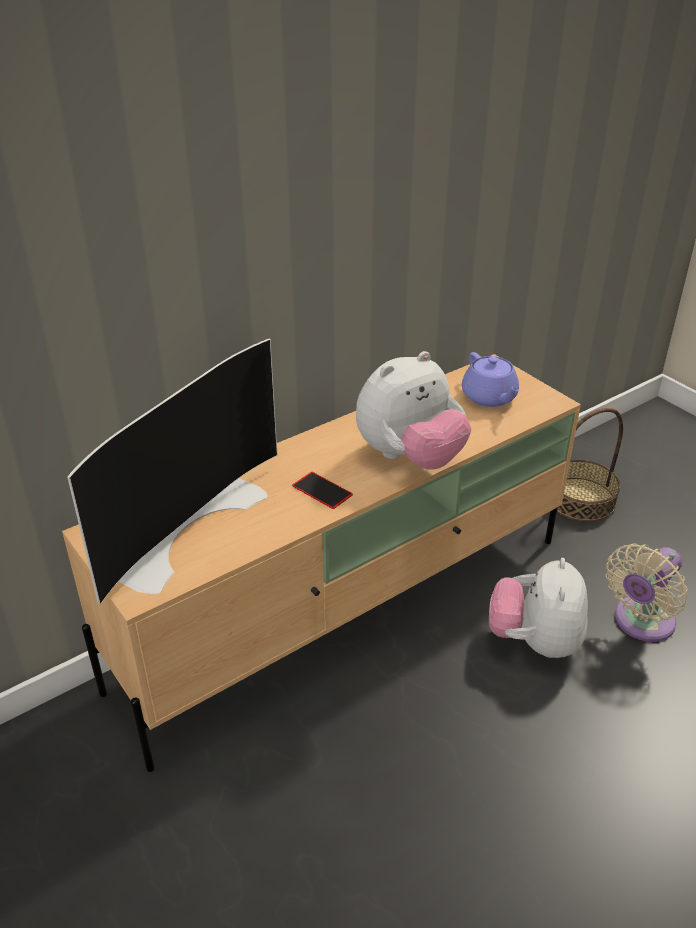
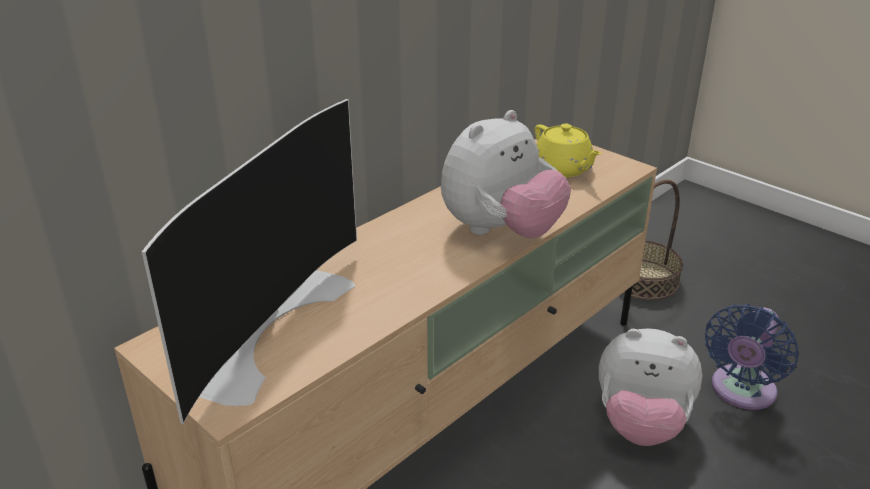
camera: 10 degrees left, 5 degrees down
(322, 490) = (415, 273): phone -> none
(489, 397) = (563, 169): purple teapot -> yellow teapot
(534, 641) = (641, 424): plush toy -> plush toy turned 75 degrees counterclockwise
(640, 623) = (740, 392): beige fan -> blue fan

